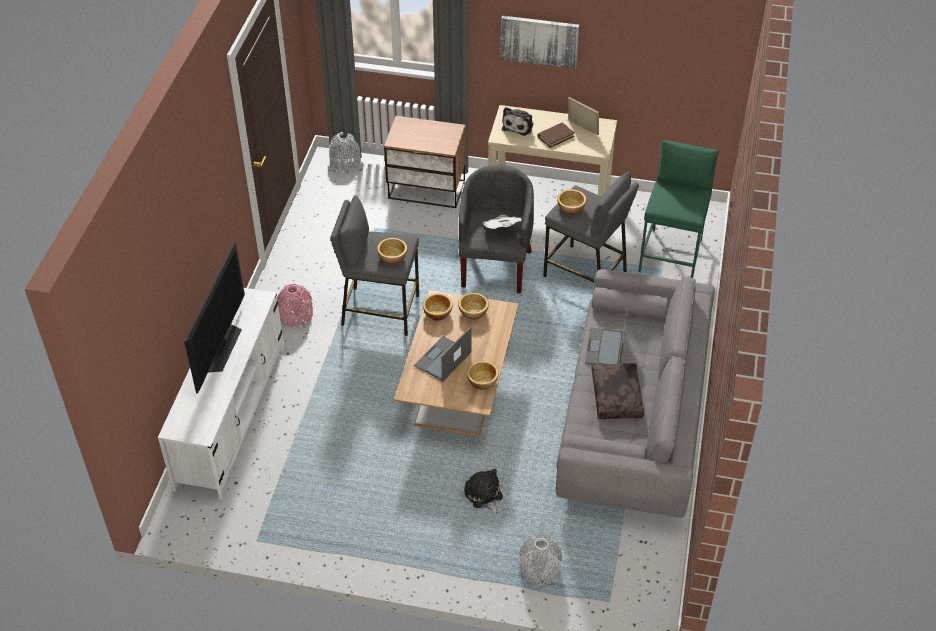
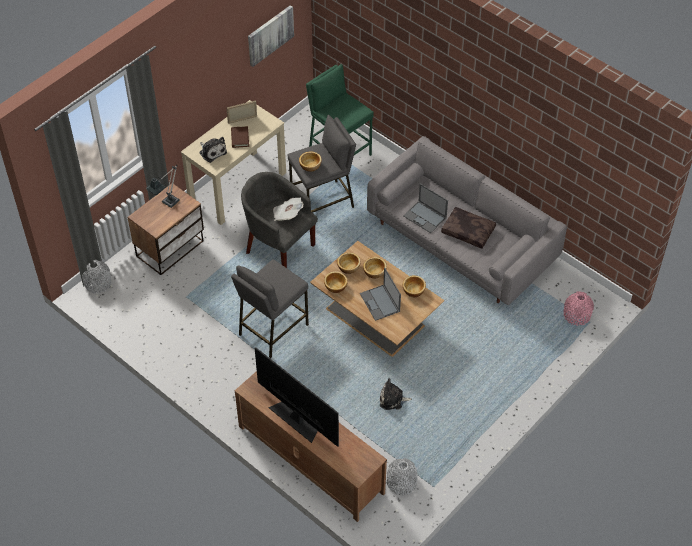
camera: 60 degrees left, 5 degrees up
(231, 415) = (310, 459): white tv stand -> brown tv stand
(296, 315) = (240, 381): pink vase -> pink vase (576, 315)
(393, 257) = (285, 280): bowl -> bowl (374, 272)
(434, 134) = (168, 204): none -> table lamp
(484, 496) = (474, 346): plush toy -> plush toy (393, 399)
(539, 41) = (194, 86): picture -> picture (270, 35)
(539, 568) = (546, 344): grey vase -> grey vase (401, 482)

